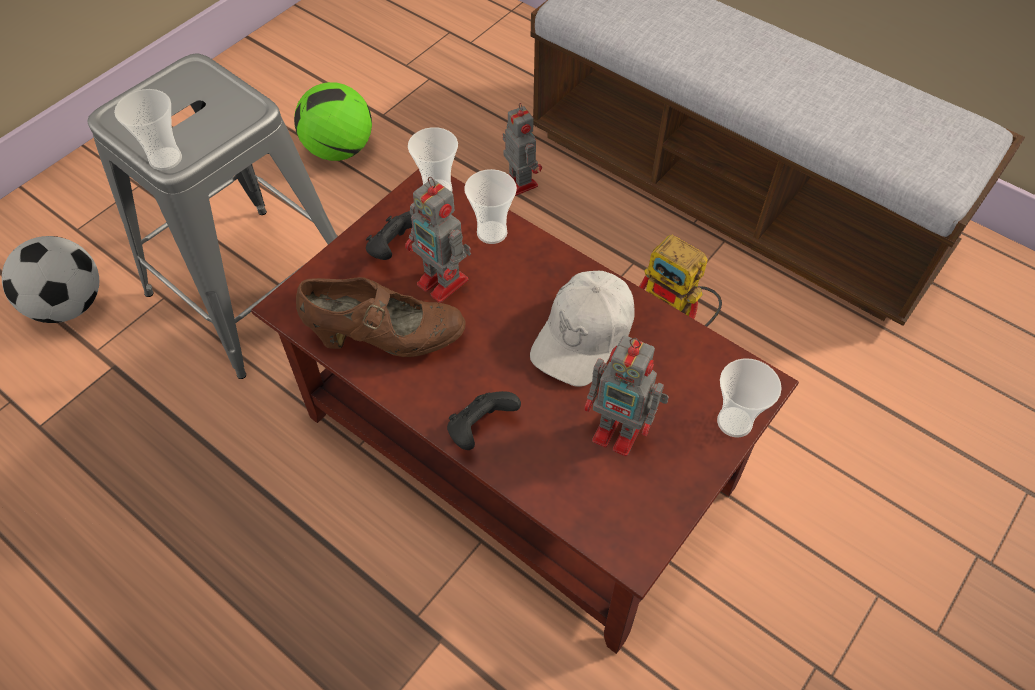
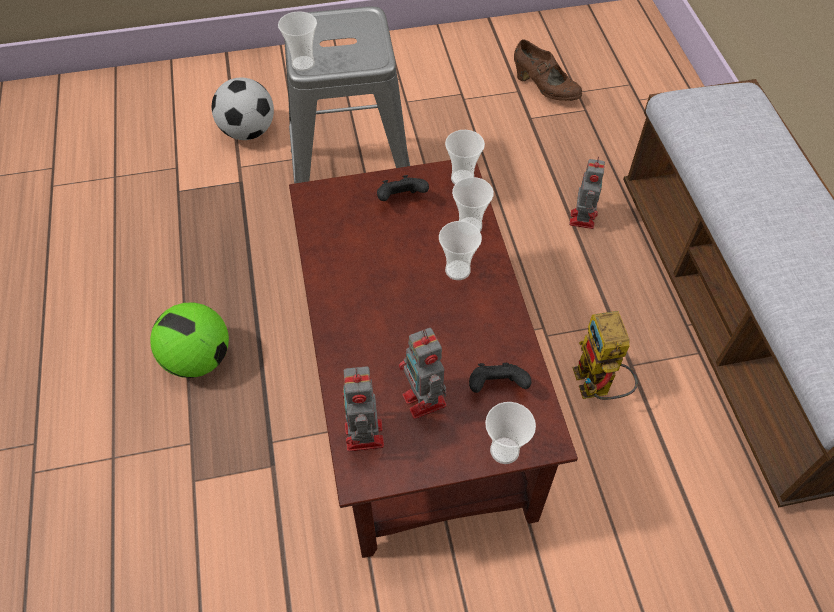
camera: 40 degrees right, 0 degrees up
(339, 150) = (480, 126): football -> football (198, 358)
(386, 338) = (344, 249): brown shoe -> brown shoe (544, 88)
(444, 283) = (409, 239): toy robot -> toy robot (364, 437)
(480, 429) = (345, 339): black game controller -> black game controller (496, 386)
(523, 283) = (457, 270): none -> cup
(583, 336) = (462, 328): white cap -> none

